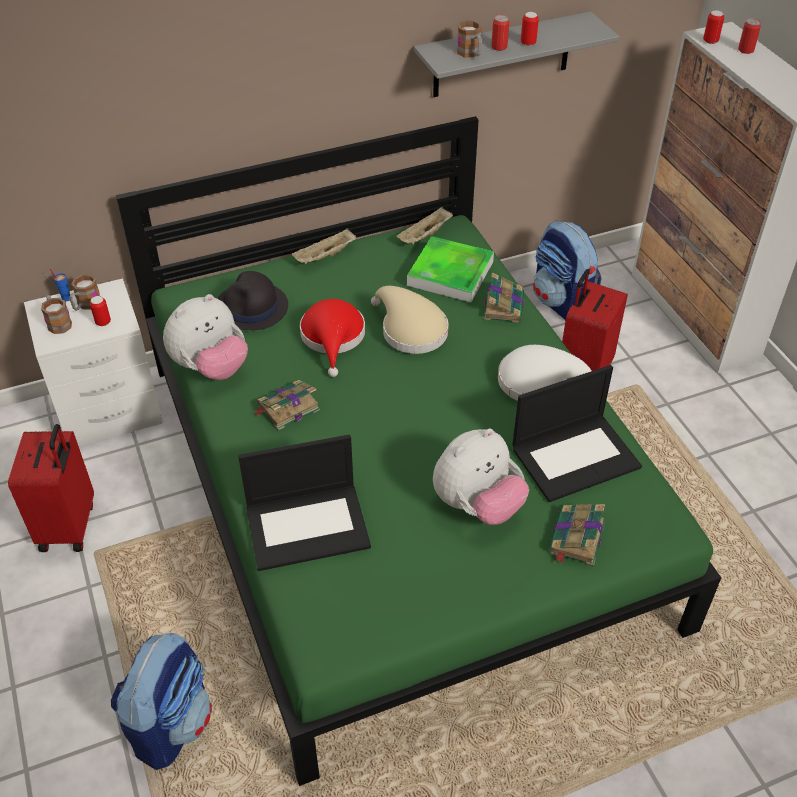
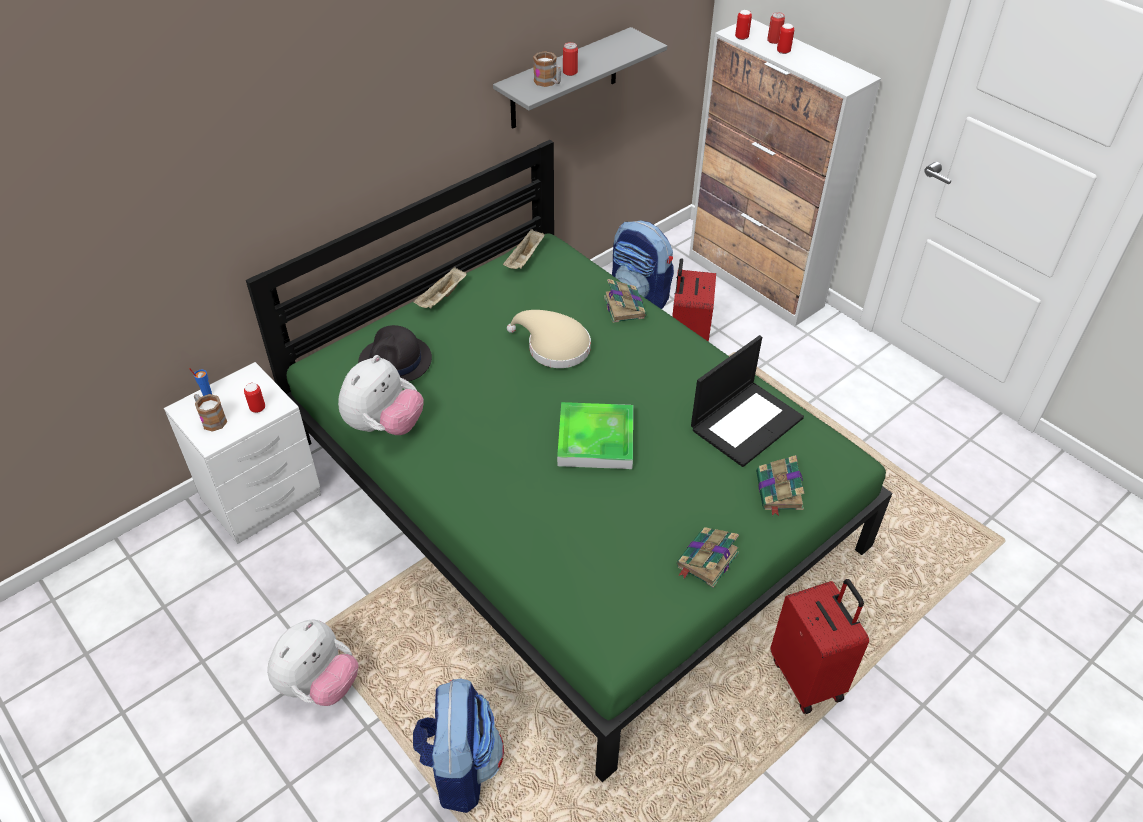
camera: 20 degrees left, 0 degrees up
(70, 526) = (273, 617): red suitcase -> red suitcase (808, 678)
(86, 305) = (231, 396): mug -> none
(287, 408) = (475, 445): book -> book (706, 561)
(308, 525) = (547, 544): laptop -> none
(333, 338) = (486, 371): red hat -> none
(450, 273) = (565, 288): tray -> tray (595, 439)
(477, 505) = (684, 486): plush toy -> plush toy (319, 684)
(528, 43) = (593, 64): can -> can (783, 51)
(538, 382) = (685, 366): white hat -> none

